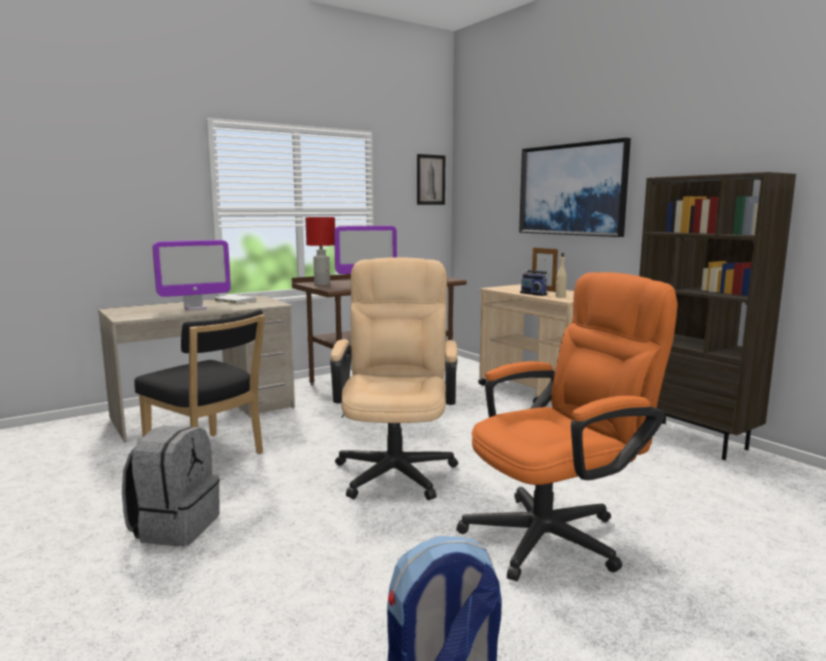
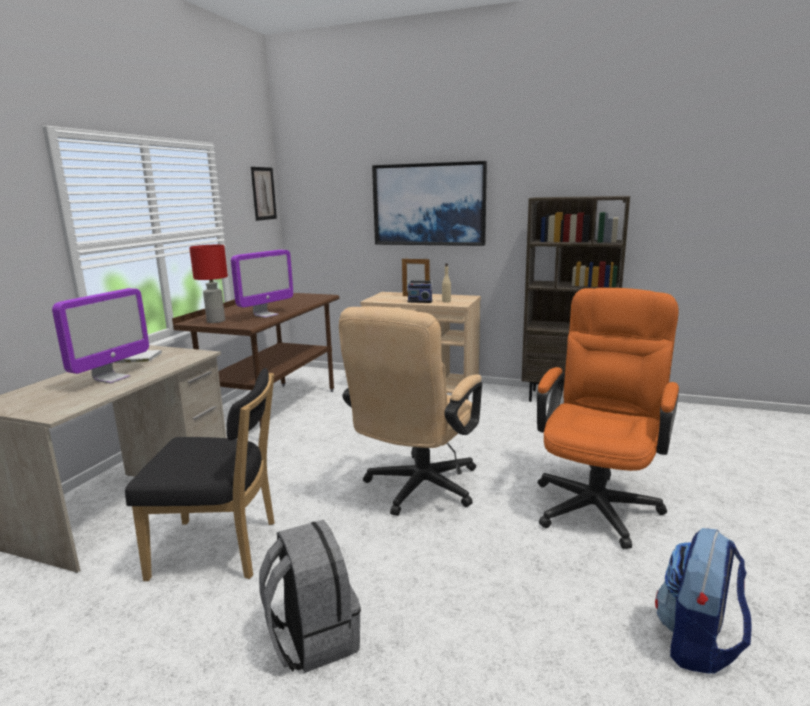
camera: 35 degrees left, 5 degrees up
(396, 467) = (416, 490): beige office chair -> beige office chair turned 120 degrees counterclockwise

